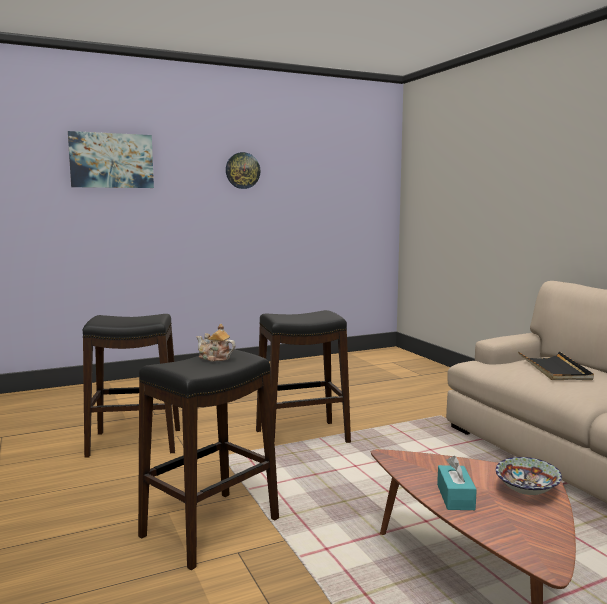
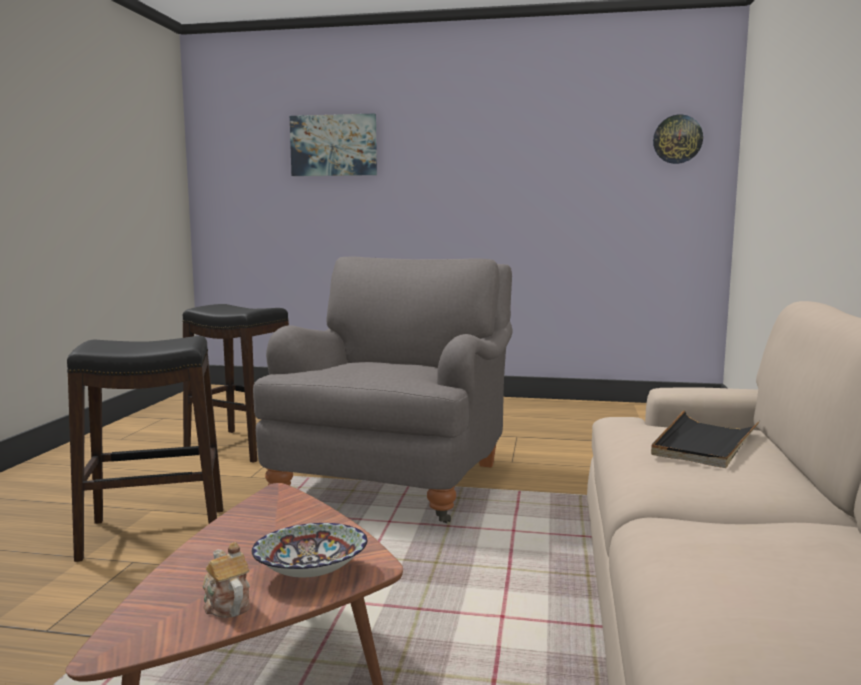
camera: 35 degrees right, 0 degrees up
(215, 358) = (156, 341): teapot -> teapot (226, 603)
(242, 170) = (485, 150): wall clock -> wall clock (677, 139)
(302, 436) = (396, 478): black stool -> grey armchair
(455, 497) = (223, 550): turquoise tissue box -> none

